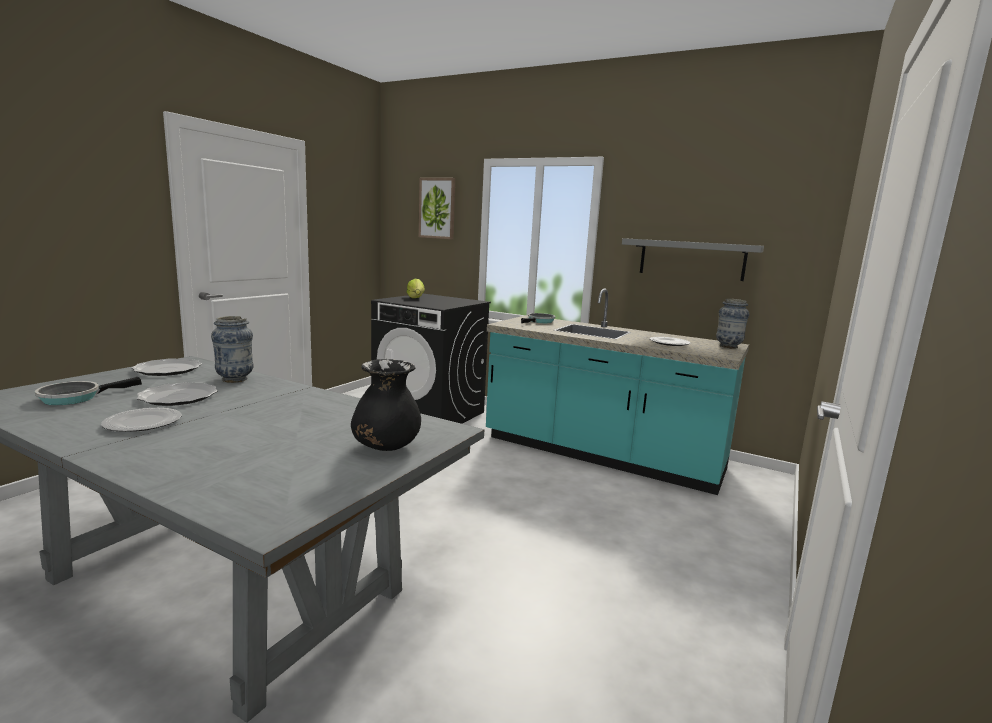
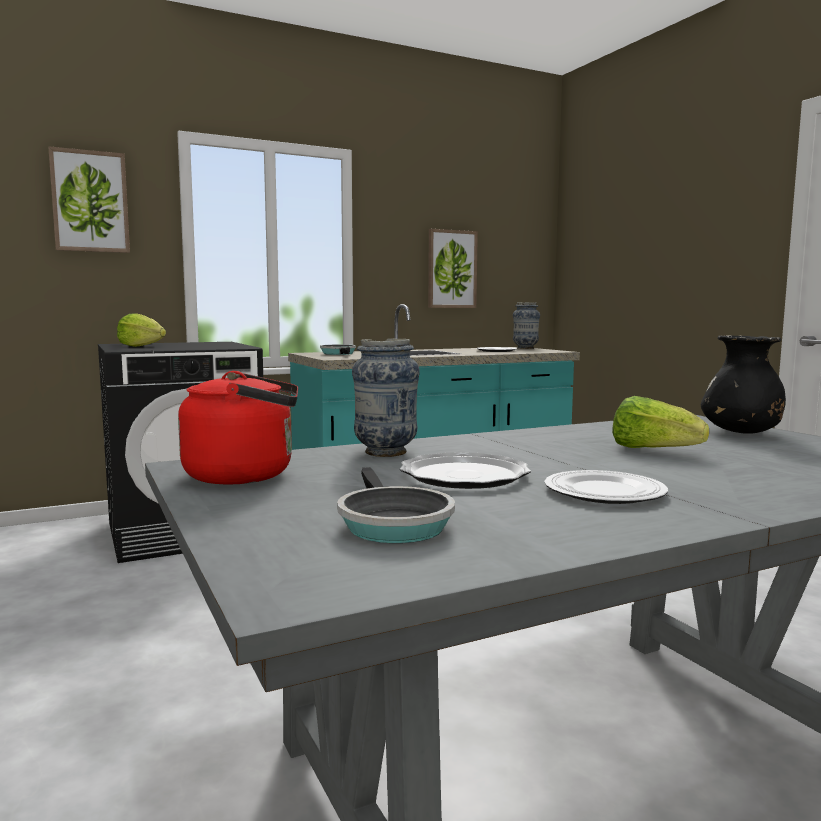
camera: 55 degrees left, 5 degrees down
(167, 370) = (246, 475): plate -> red kettle
(281, 426) = (653, 450): none -> lettuce
(691, 259) = (451, 269): grey shelf -> picture

